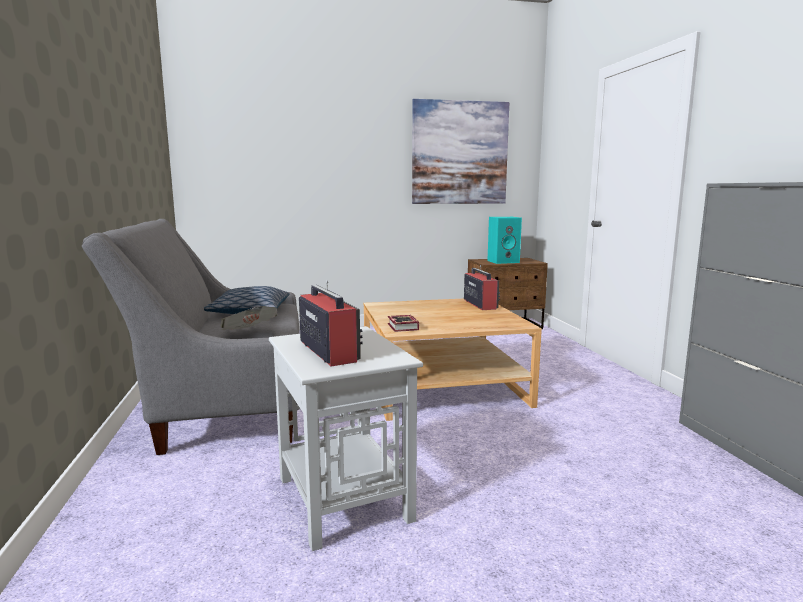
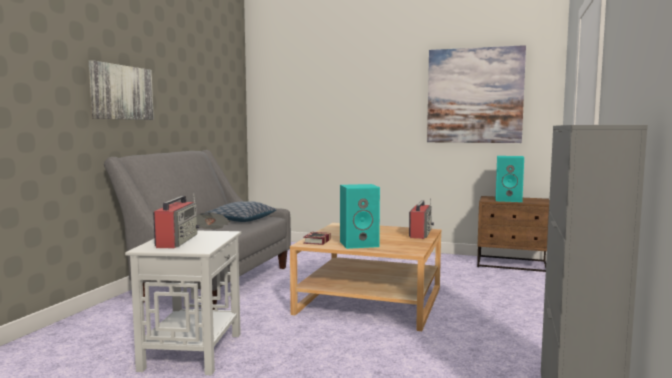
camera: 30 degrees right, 5 degrees down
(77, 126) = (121, 92): none -> picture
(453, 323) = (360, 244): none -> turquoise speaker

